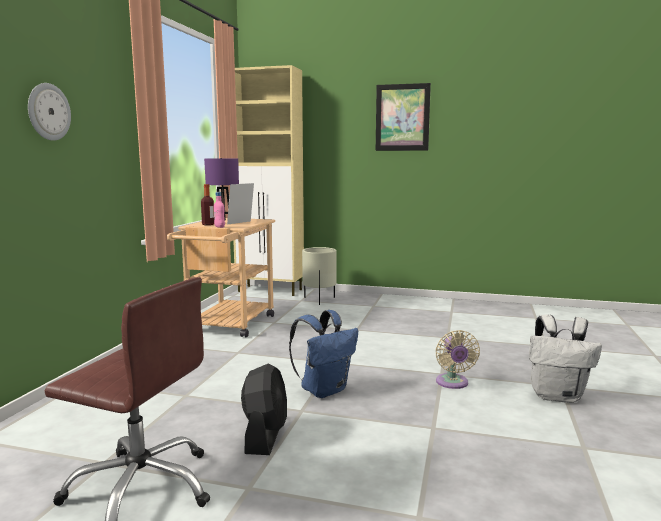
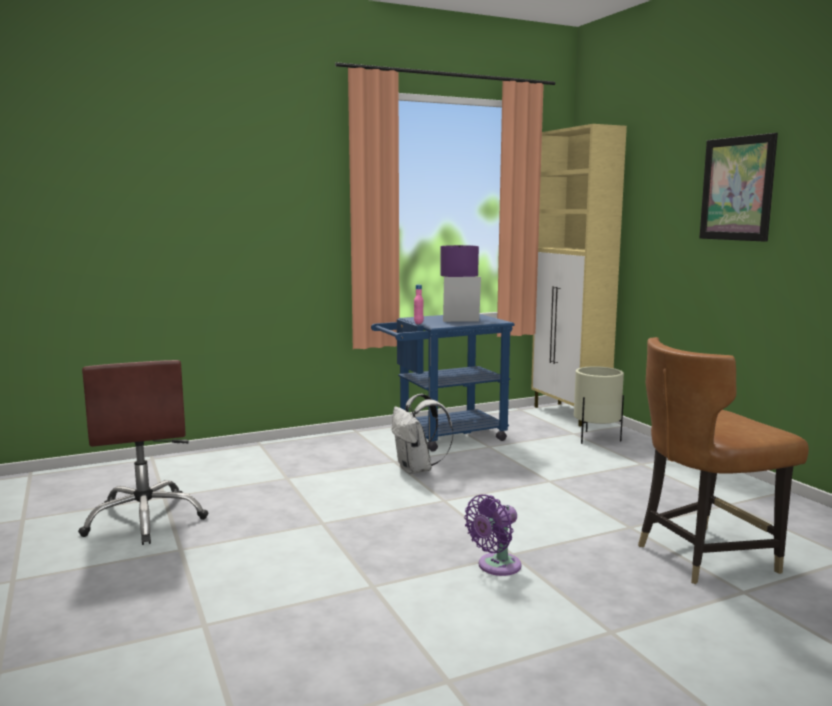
camera: 50 degrees right, 0 degrees up
(48, 112) = (249, 208): wall clock -> none
(208, 224) = (428, 319): bottle -> none
(228, 326) = (443, 437): beige cart -> blue cart
(265, 435) = (261, 526): black fan -> none
(324, 390) = (376, 517): blue backpack -> none
(453, 383) = (496, 567): beige fan -> purple fan
(500, 338) = (704, 556): none -> brown chair
(557, 396) = (573, 635): white backpack -> white backpack (417, 469)

